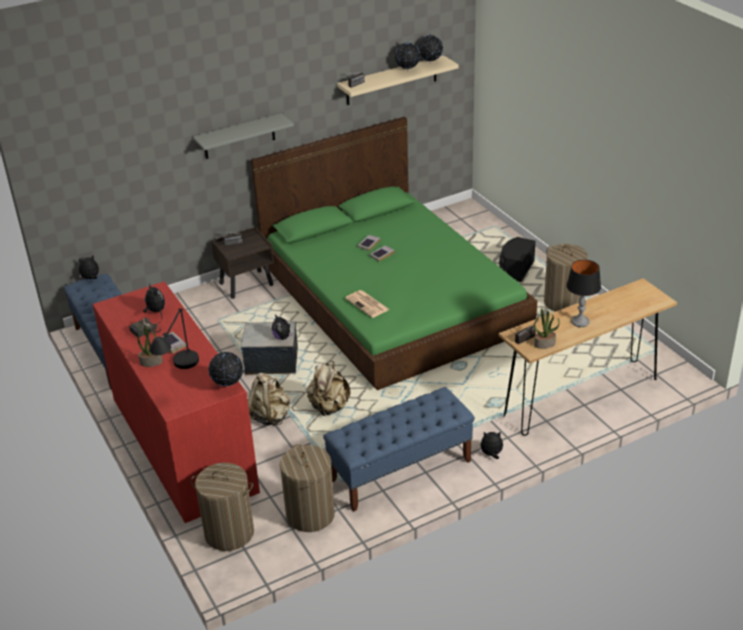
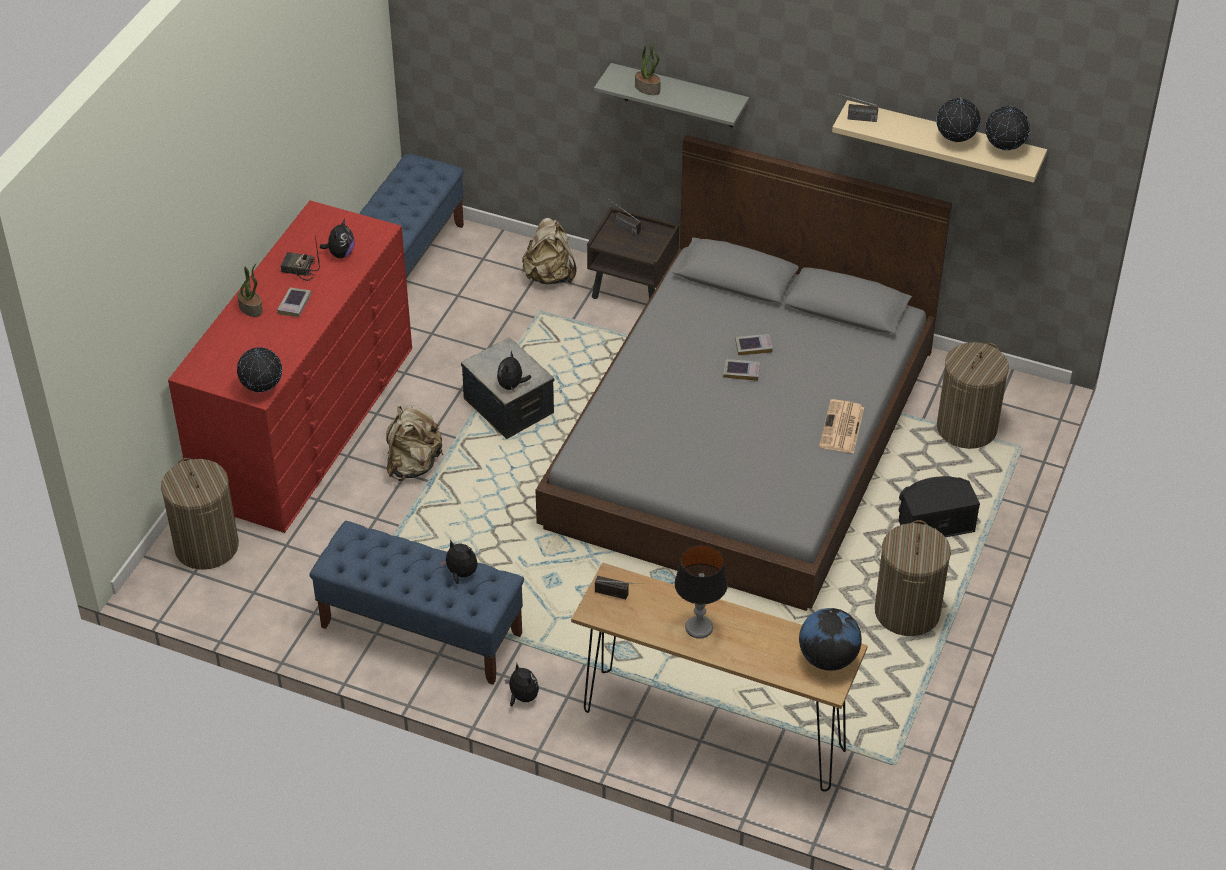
camera: 50 degrees right, 10 degrees up
(90, 278) = (436, 163): plush toy -> plush toy (461, 574)
(179, 375) = (248, 342): black table lamp -> none
(310, 514) = (286, 594): laundry basket -> laundry basket (966, 427)
(329, 407) = (474, 505): beige backpack -> beige backpack (549, 276)
(368, 304) = (620, 419): newspaper -> newspaper (842, 428)
(392, 297) = (742, 437): green bed -> grey bed
(545, 344) = (618, 616): potted plant -> potted plant (648, 88)
(641, 292) = (828, 658): none -> globe

